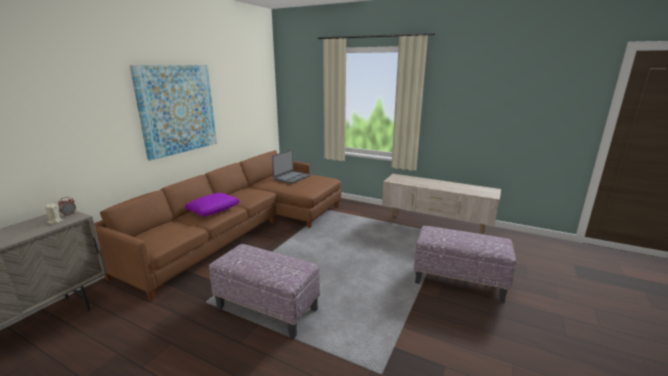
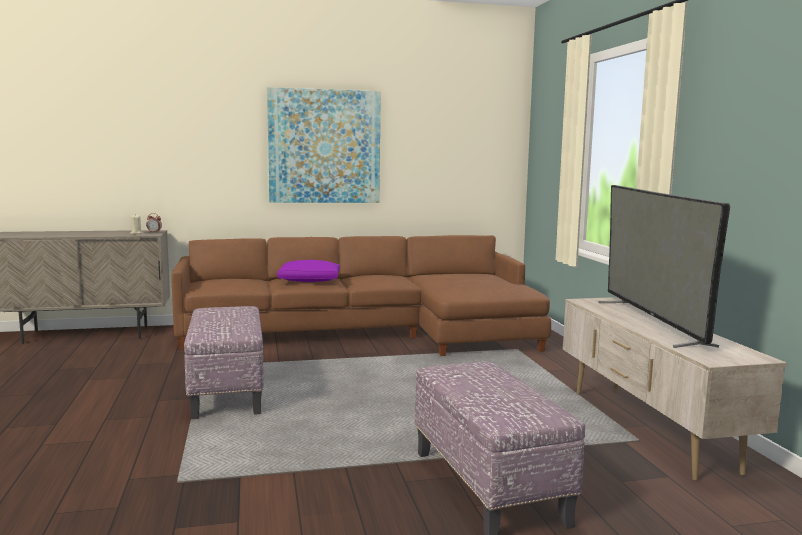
camera: 50 degrees right, 10 degrees down
(291, 178) = (476, 278): laptop -> none
(435, 184) = (651, 321): none -> television

